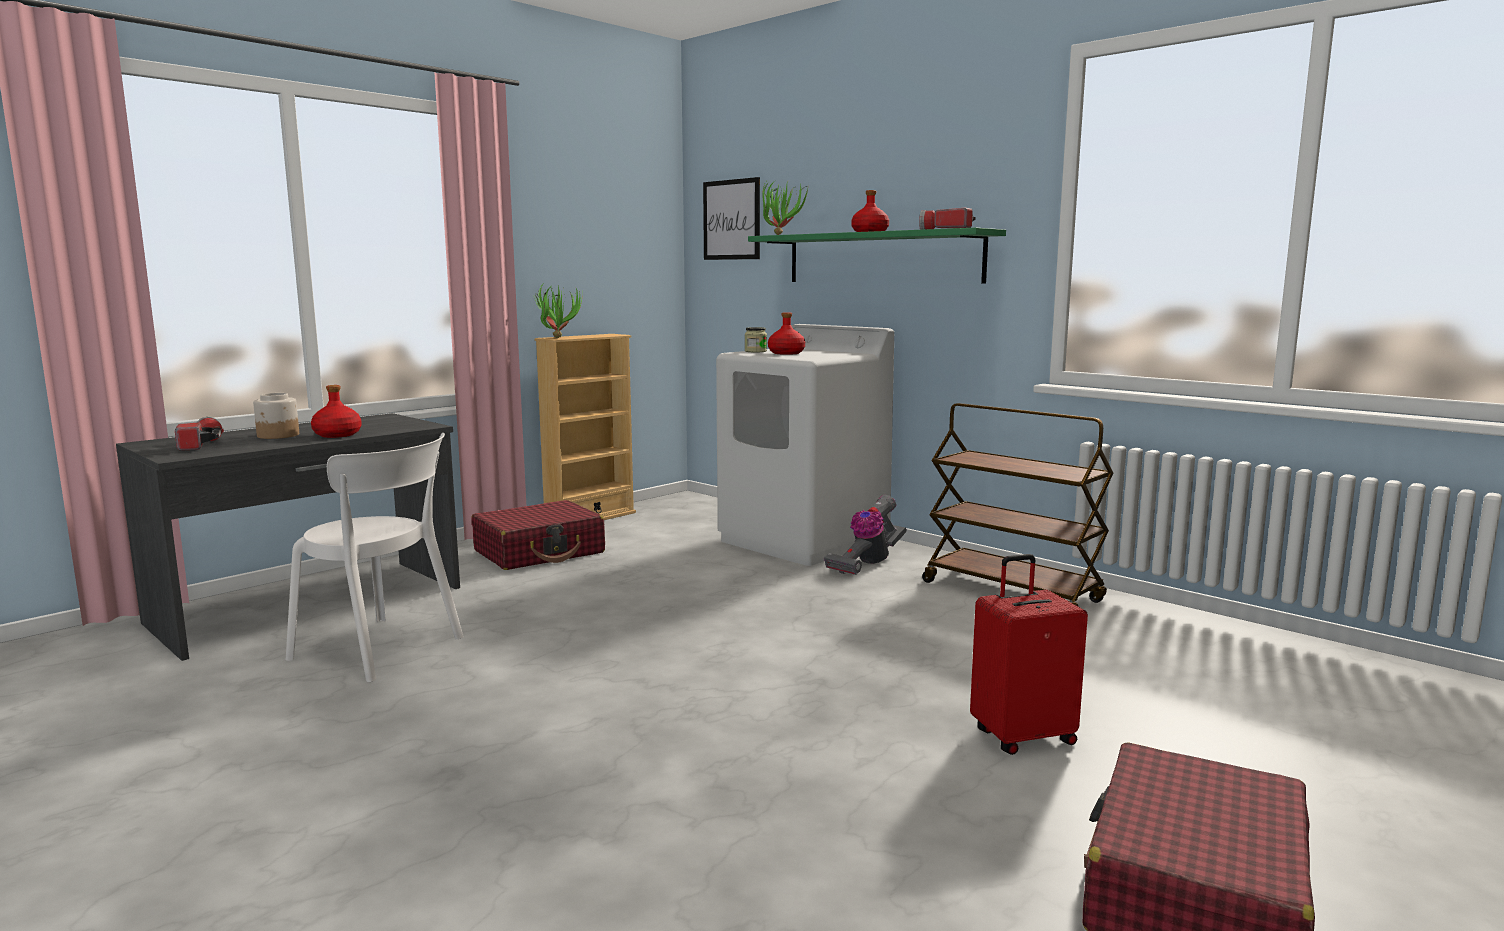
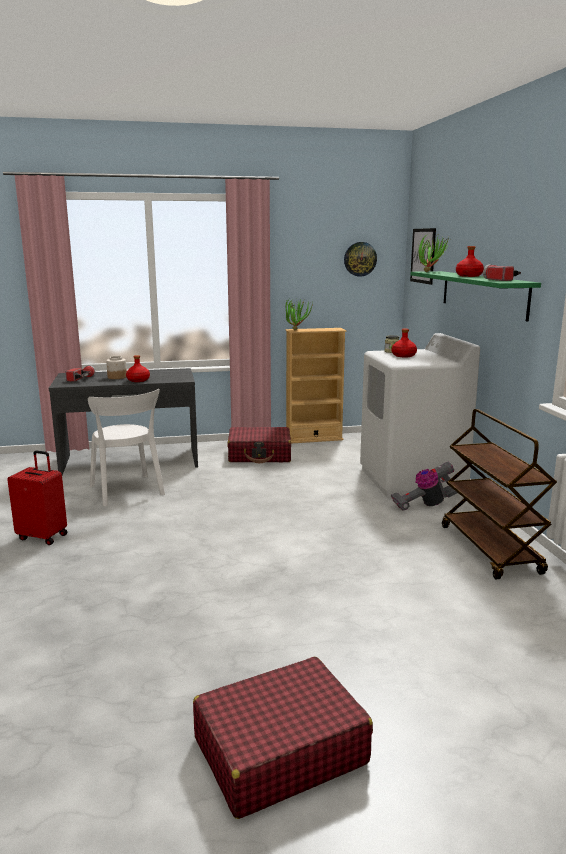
camera: 35 degrees right, 5 degrees up
(628, 226) = (360, 259): none -> wall clock
(1022, 736) = (335, 637): red suitcase -> red suitcase (43, 536)

